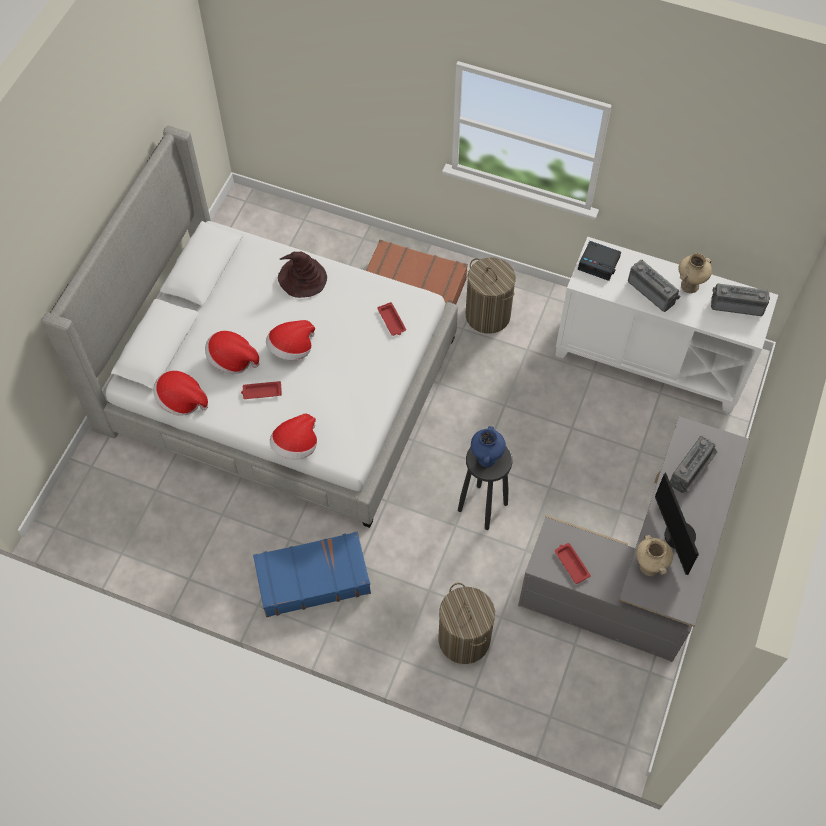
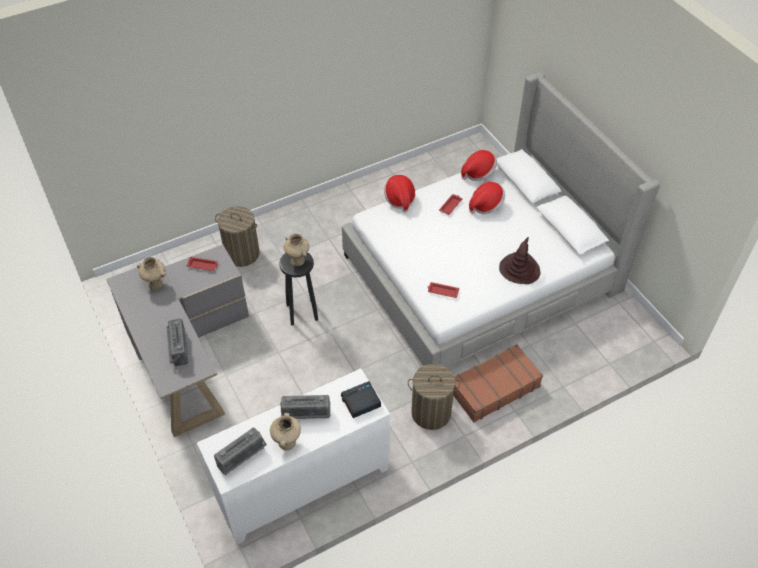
camera: 130 degrees right, 10 degrees down
(291, 349) = (468, 234): hat -> none
(312, 578) = (341, 217): blue suitcase -> none
(486, 457) = (298, 260): blue vase -> beige vase
(676, 537) = (154, 309): monitor -> none

